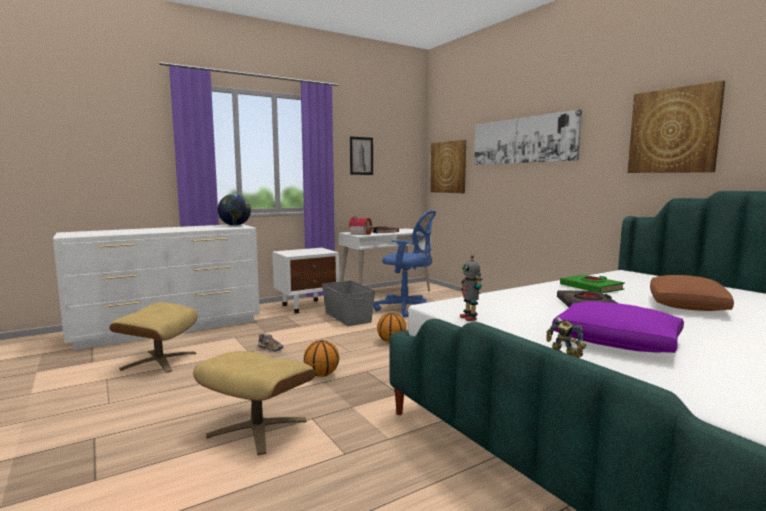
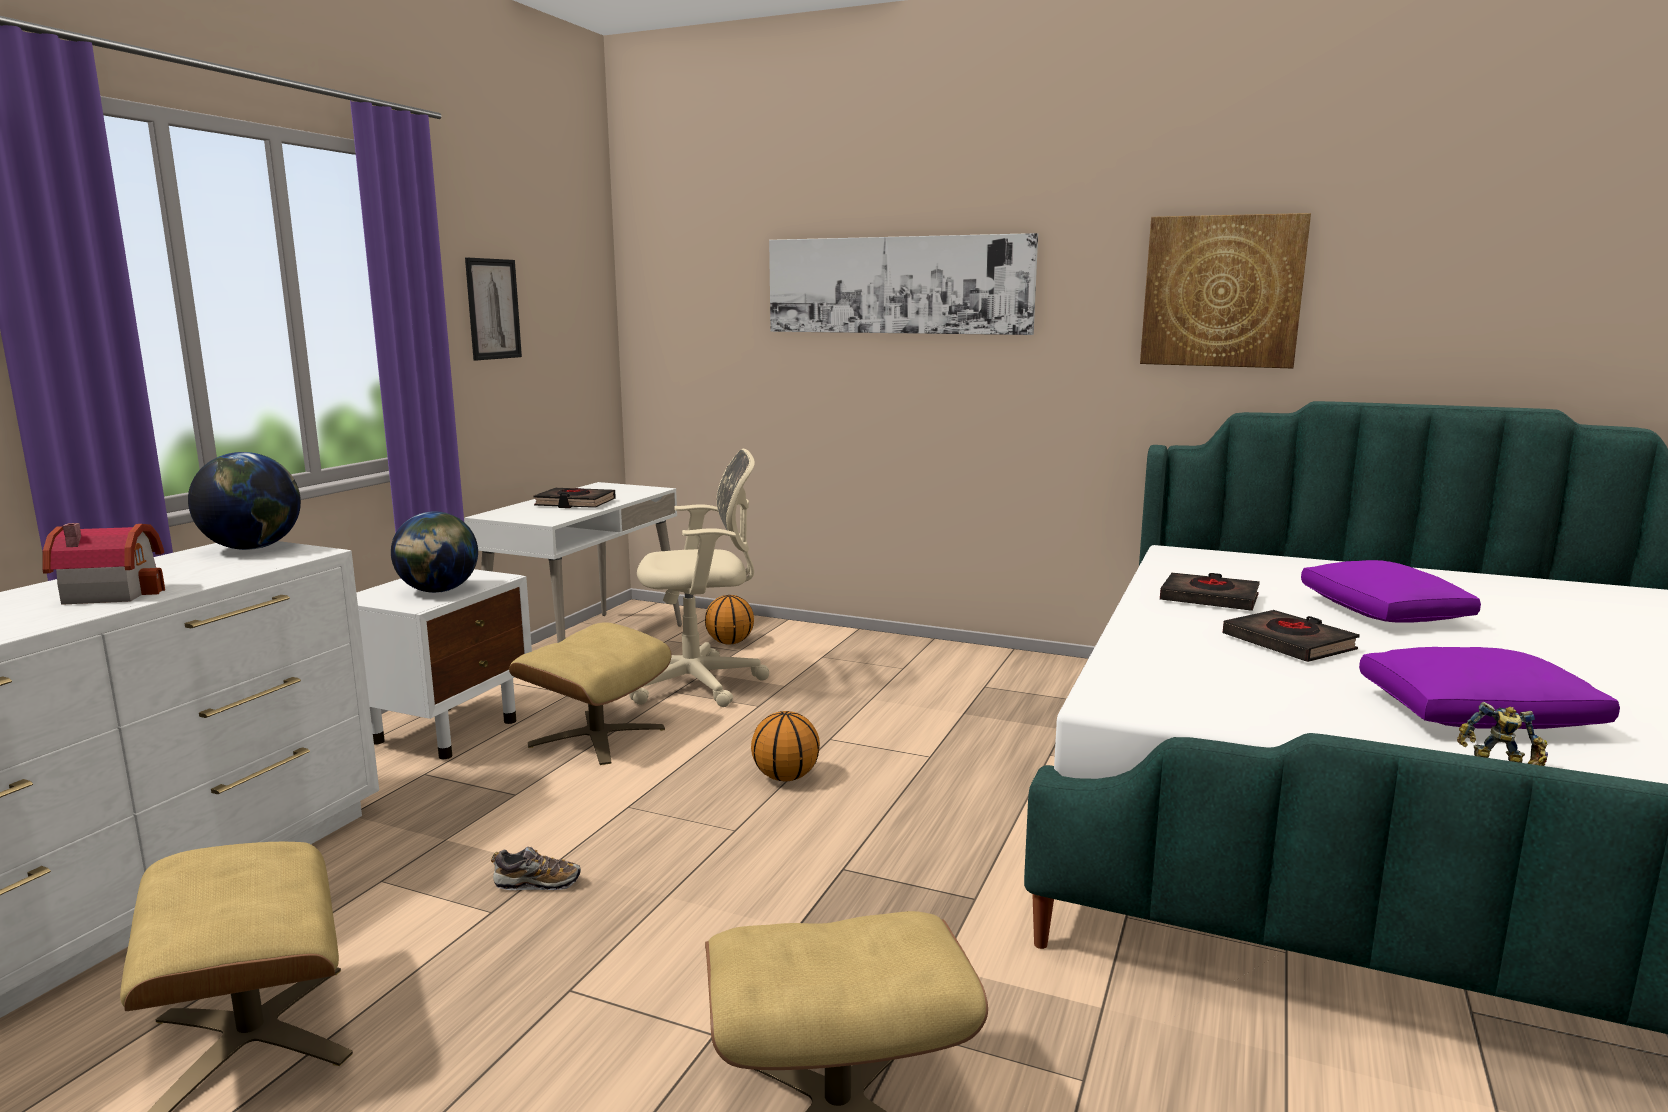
camera: 35 degrees left, 5 degrees up
(304, 252) = (438, 591): none -> globe
(322, 374) = (766, 911): basketball -> basketball (730, 642)
(348, 317) = (597, 736): grey storage box -> beige ottoman
(360, 233) = (534, 515): toy house -> toy house (112, 593)
(407, 309) = (699, 683): blue office chair -> beige office chair
(448, 167) = (690, 333): picture -> none
(469, 318) = (1219, 720): toy robot -> none
(591, 288) = (1209, 599): green book -> black book
(687, 306) = (1384, 613): brown pillow -> purple pillow

